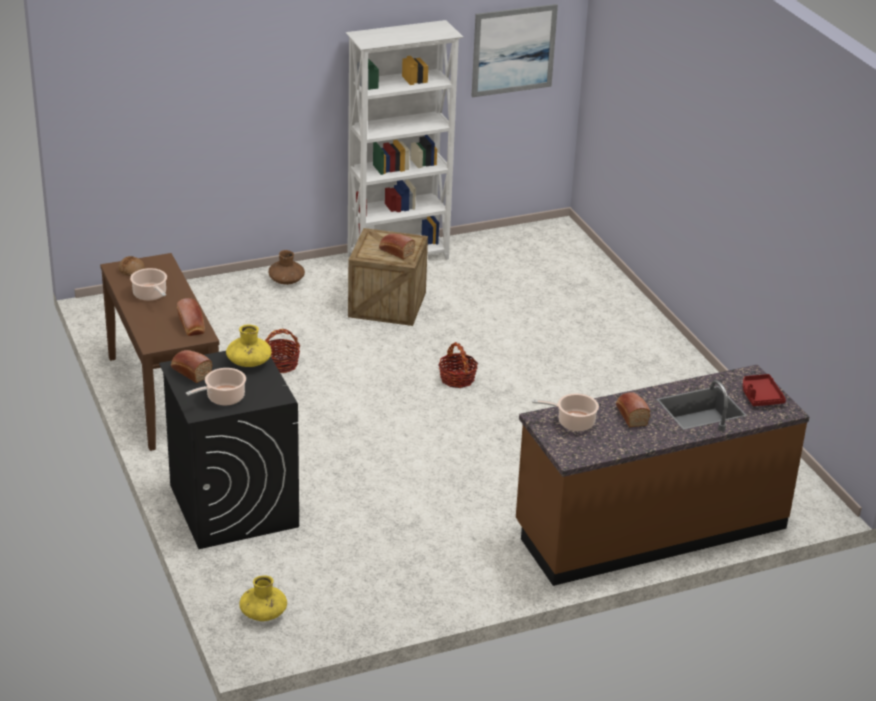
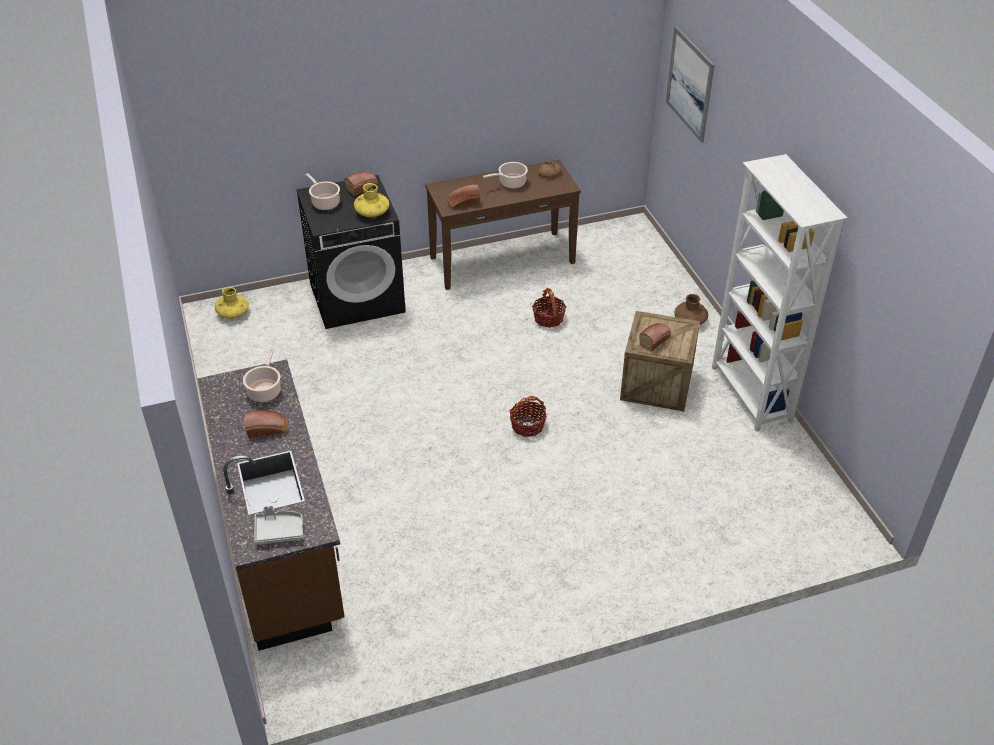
camera: 95 degrees right, 10 degrees up
(513, 50) = (892, 313): picture -> picture (690, 84)
(760, 396) = (279, 531): red tray -> grey tray

